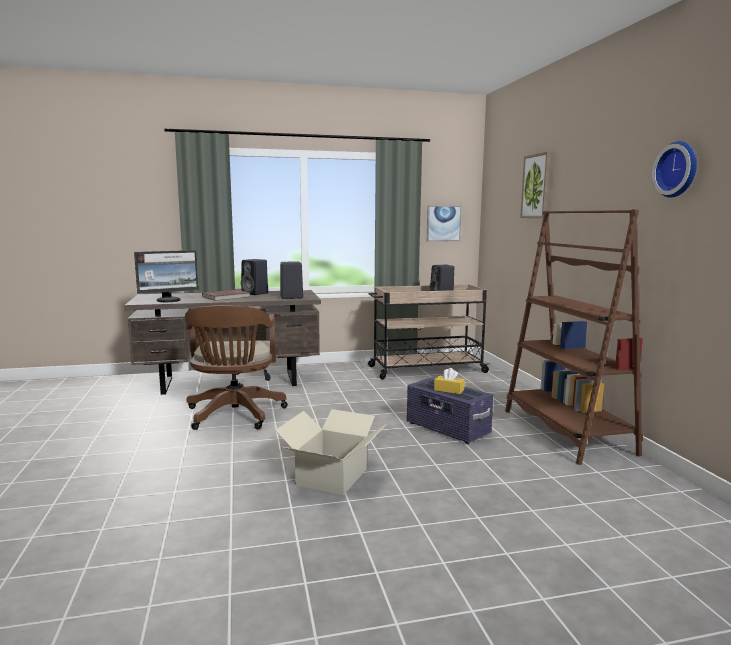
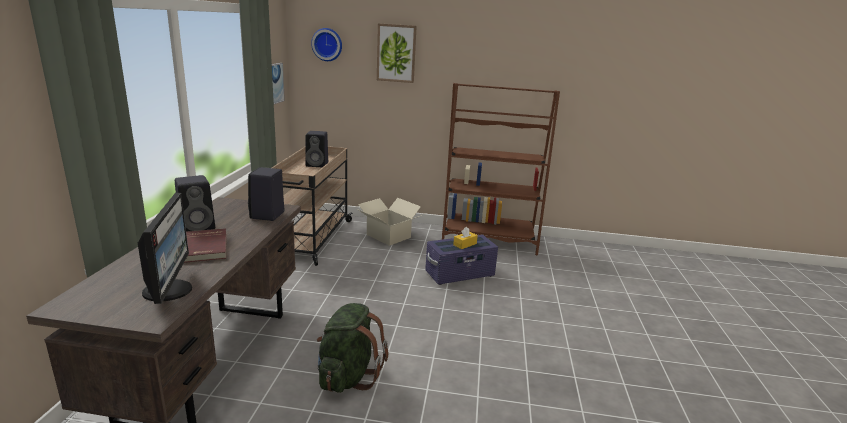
camera: 70 degrees left, 10 degrees up
(234, 416) = (348, 376): brown office chair -> green backpack
(332, 476) = (527, 345): cardboard box -> cardboard box (388, 236)
(678, 169) = (558, 62): wall clock -> wall clock (327, 44)

